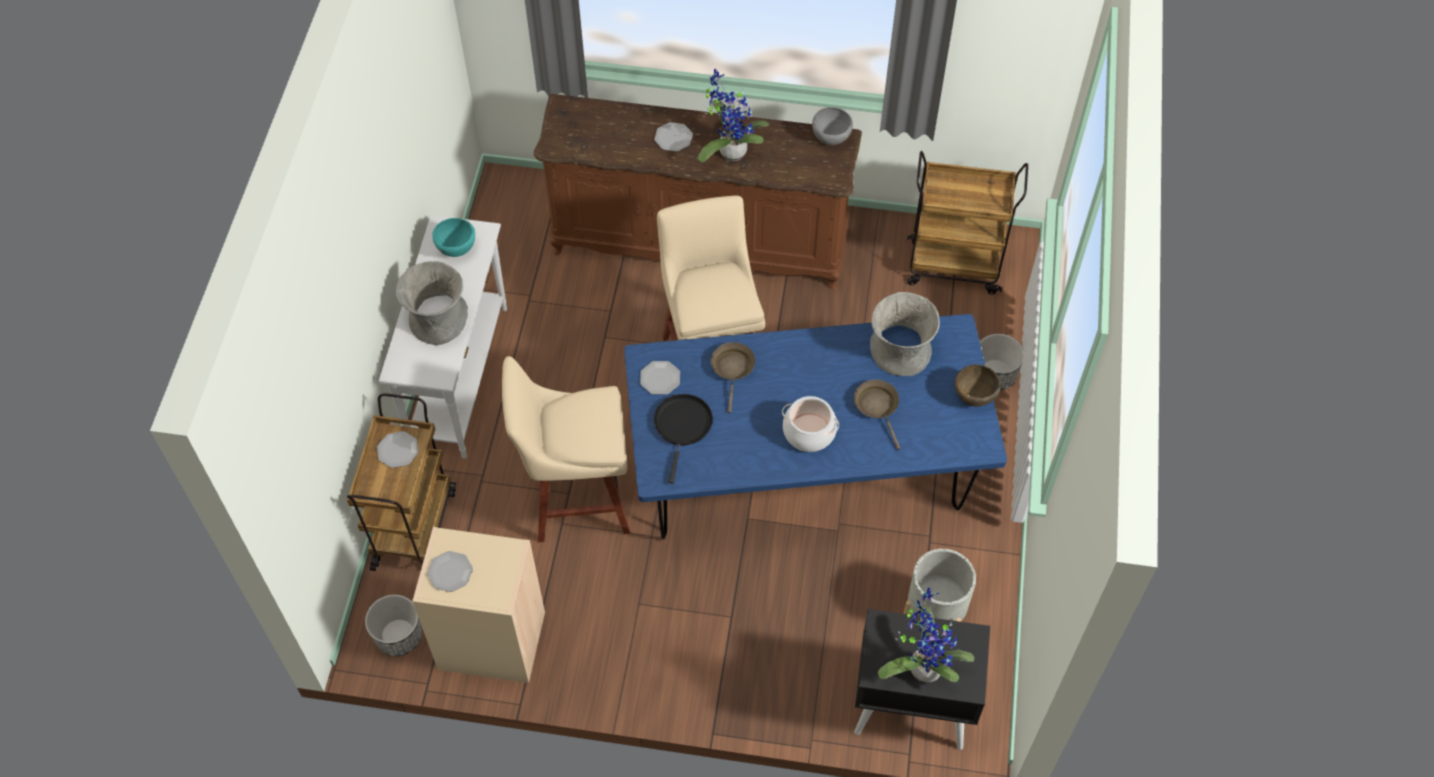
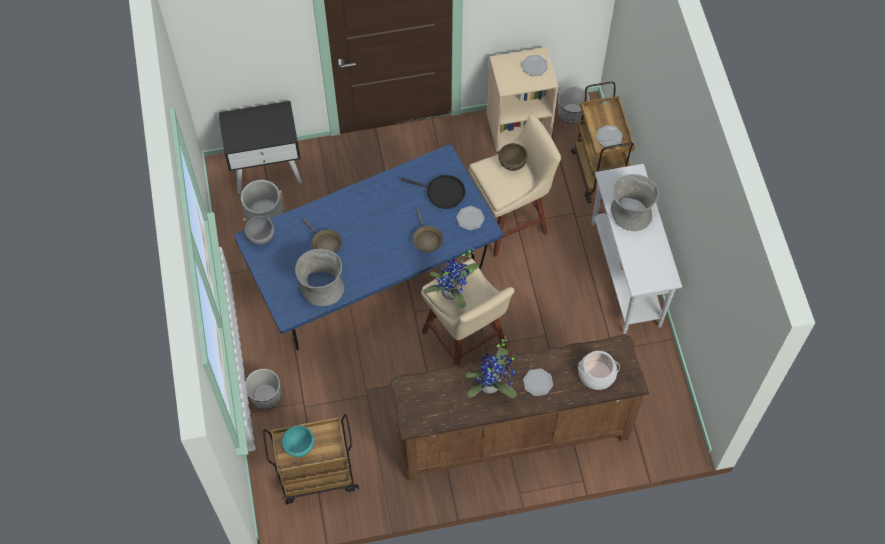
camera: 160 degrees right, 5 degrees up
(457, 250) = (648, 265): turquoise bowl -> turquoise bowl (299, 447)
(683, 426) = (442, 193): black frying pan -> black frying pan turned 60 degrees counterclockwise
(808, 432) = (363, 213): cooking pot -> cooking pot (597, 374)
(830, 139) = (421, 421): grey bowl -> grey bowl (261, 238)
(923, 665) = (257, 121): potted plant -> potted plant (453, 293)
(973, 397) = (265, 269): brown bowl -> brown bowl (512, 164)

